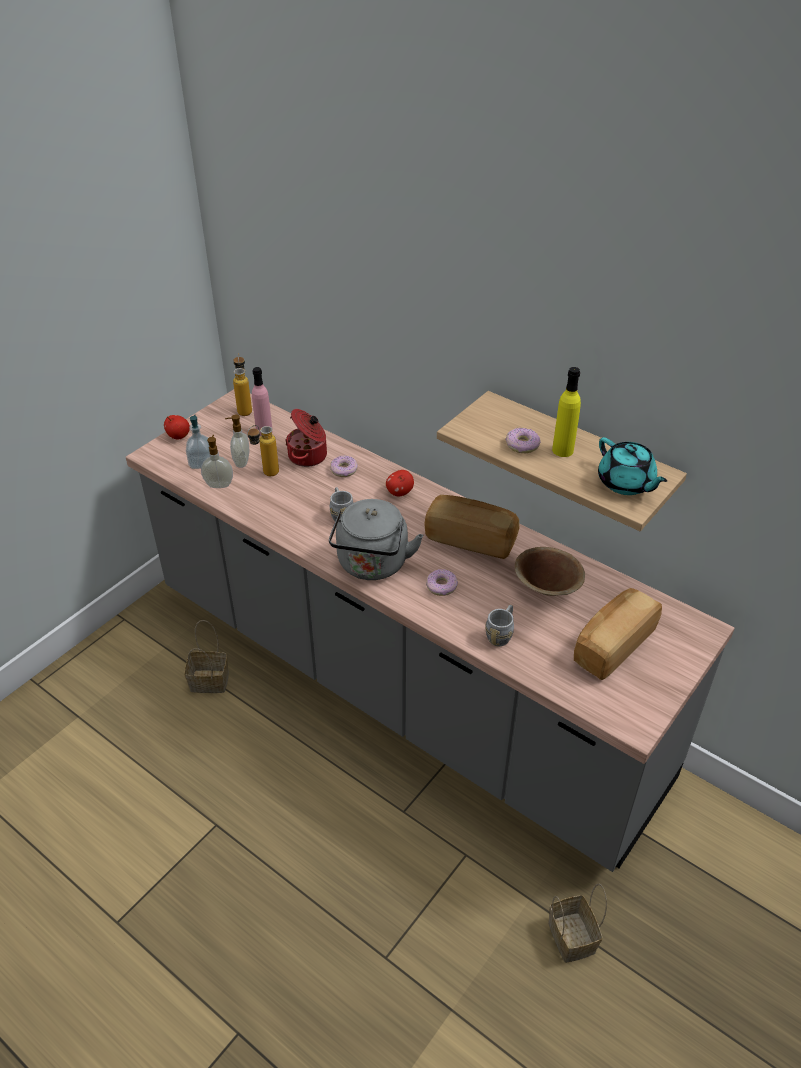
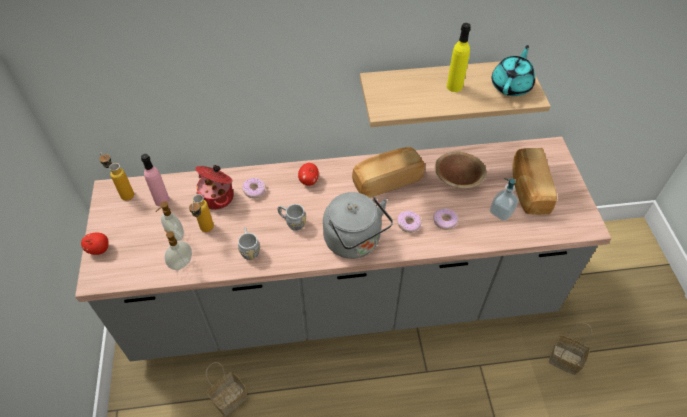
camera: 45 degrees left, 10 degrees up
(201, 463) = (146, 257): soap dispenser -> soap dispenser (501, 212)
(501, 634) = (473, 228): grey mug -> grey mug (249, 249)
(522, 445) = (430, 98): donut -> donut (445, 221)
(626, 483) = (511, 85): turquoise teapot -> turquoise teapot turned 75 degrees counterclockwise

